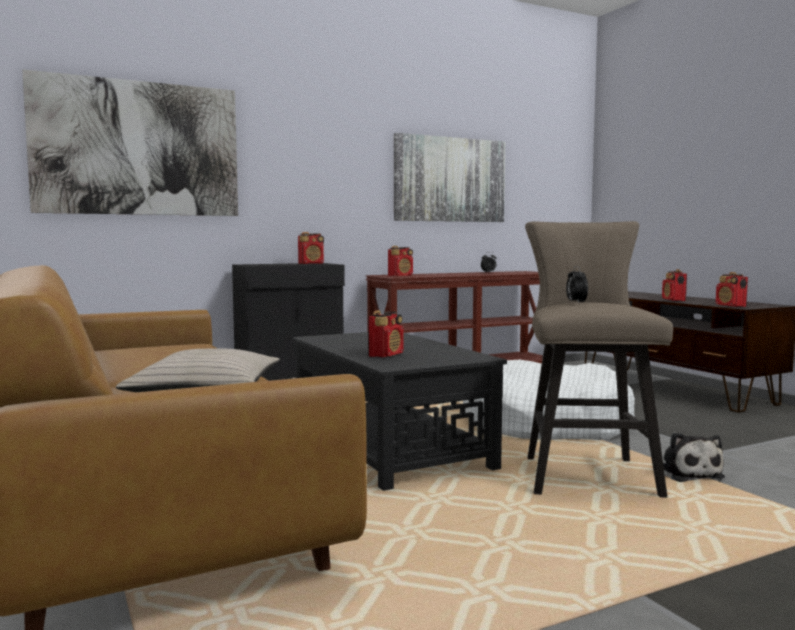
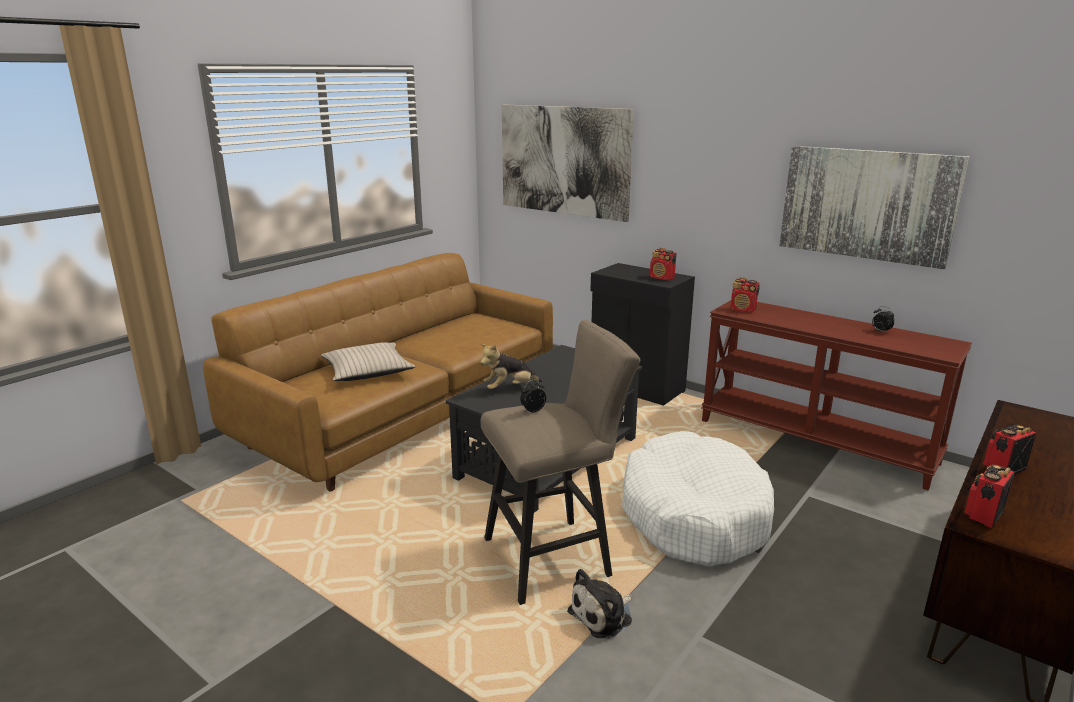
camera: 65 degrees right, 15 degrees up
(386, 355) = (509, 388): radio -> plush toy

